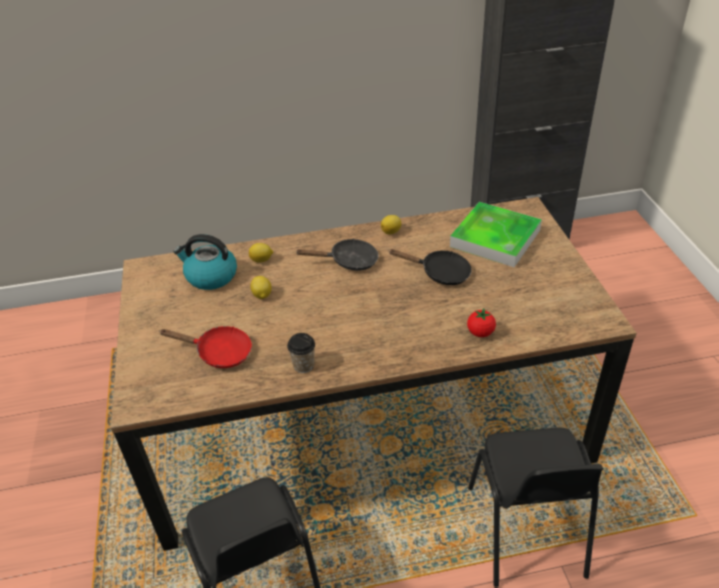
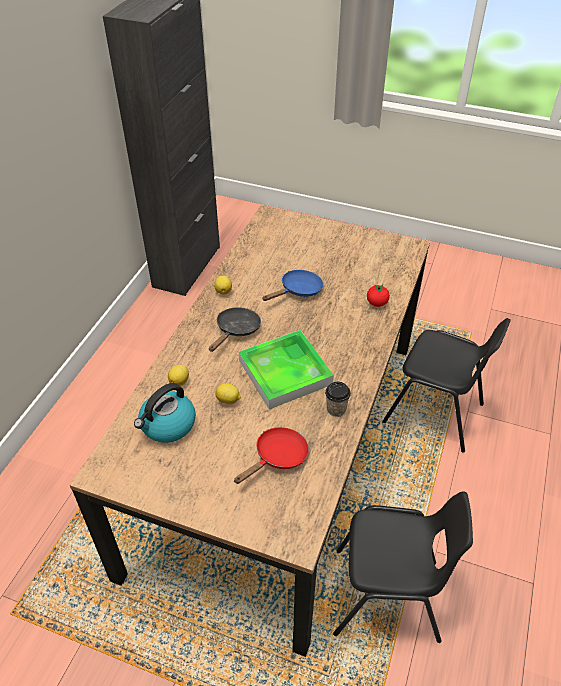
camera: 60 degrees left, 5 degrees up
(440, 273) = (298, 290): black frying pan -> blue frying pan
(495, 238) = (286, 246): tray -> tray (285, 372)

